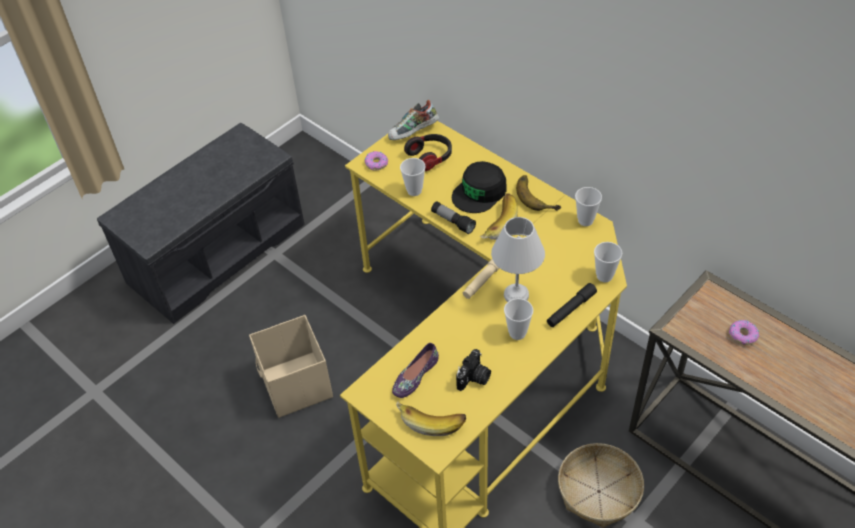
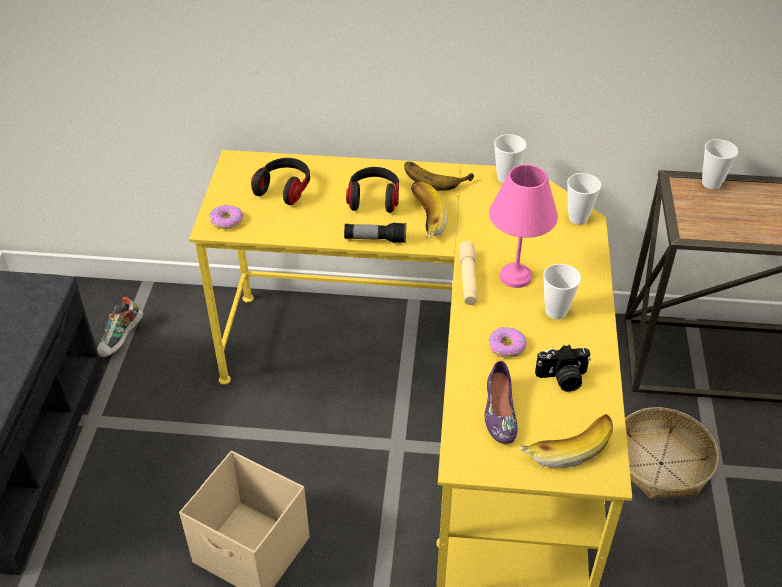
camera: 40 degrees left, 5 degrees down
(413, 133) = (239, 174): shoe -> shoe (122, 339)
(414, 191) = (300, 228): cup -> cup (711, 183)
(474, 378) = (562, 379): camera -> camera turned 90 degrees clockwise
(480, 192) = (374, 199): black cap -> headphones
(517, 294) = (515, 275): white table lamp -> pink table lamp
(571, 309) = (581, 263): black flashlight -> none
(743, 335) = (748, 208): donut -> donut (506, 346)

